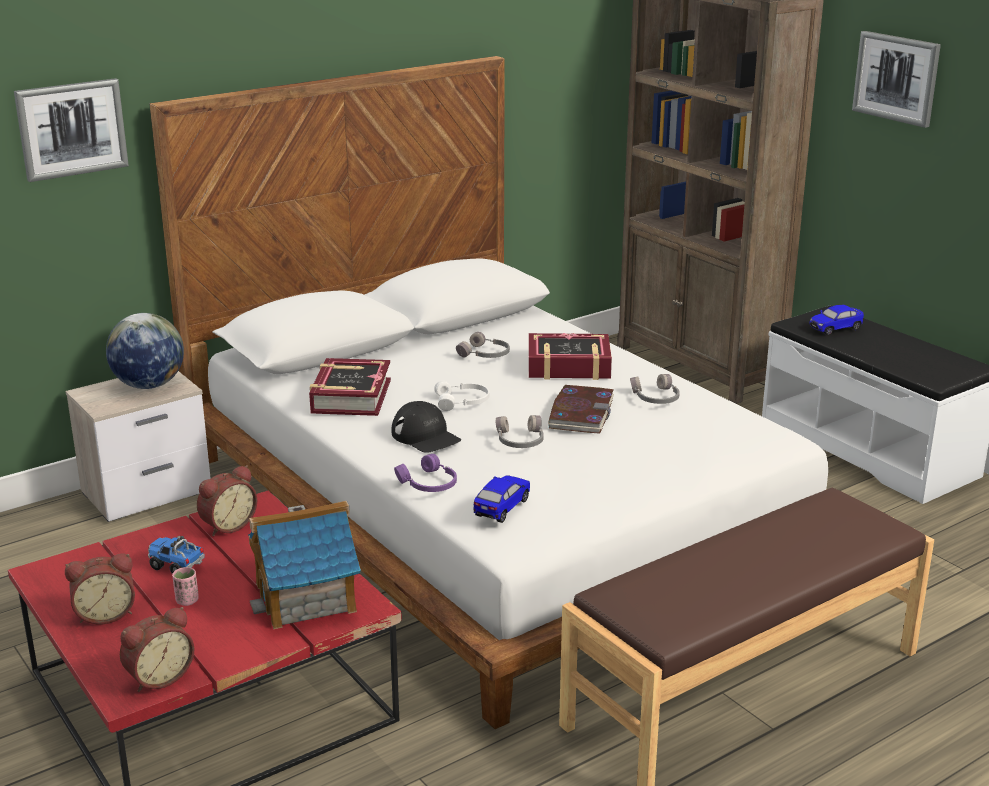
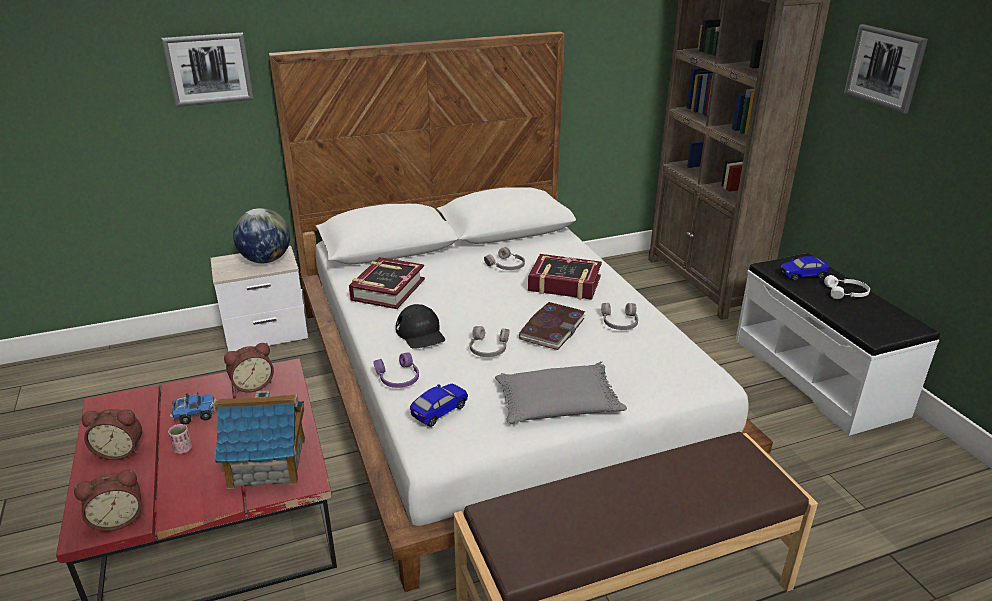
camera: 15 degrees right, 5 degrees up
(176, 566) = (195, 415): toy truck -> toy truck turned 120 degrees clockwise
(462, 402) = (465, 306): white headphones -> white headphones (846, 293)
(628, 481) = (558, 400): none -> grey pillow

